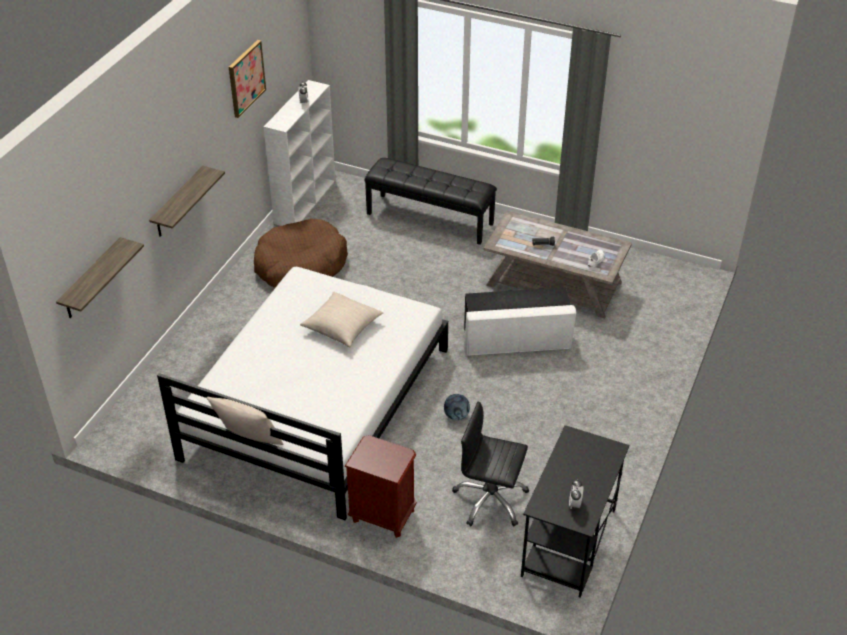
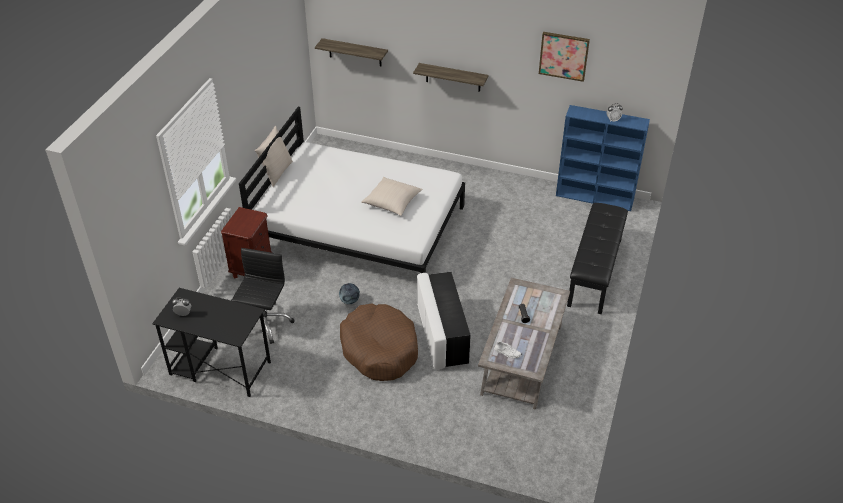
camera: 85 degrees right, 0 degrees up
(300, 265) = (511, 203): brown dog bed -> brown dog bed (379, 349)
(305, 201) = (595, 197): white bookcase -> blue bookcase

